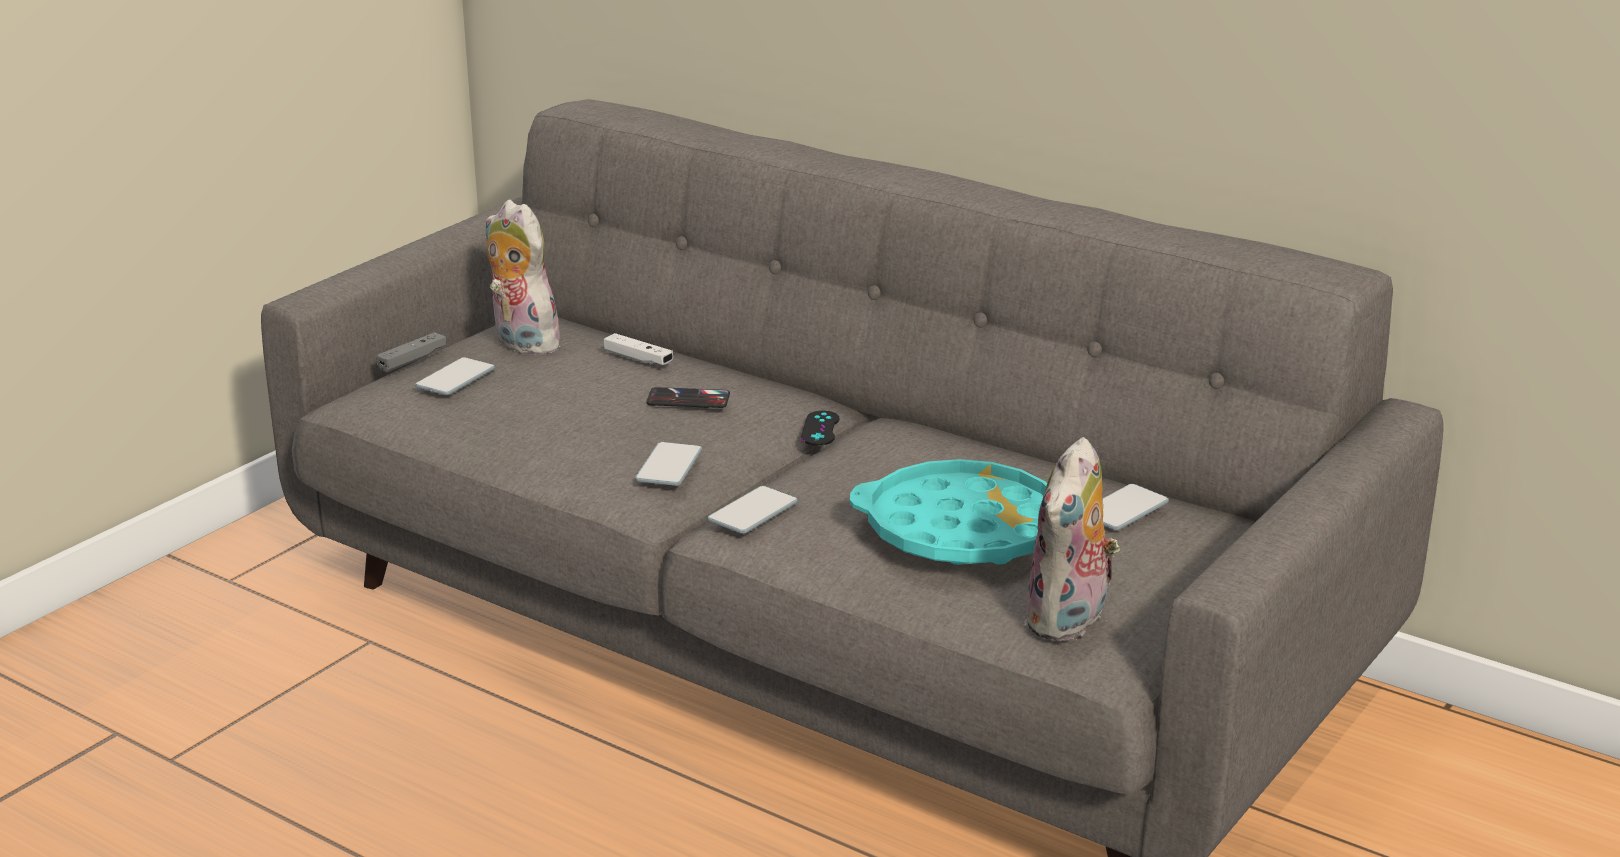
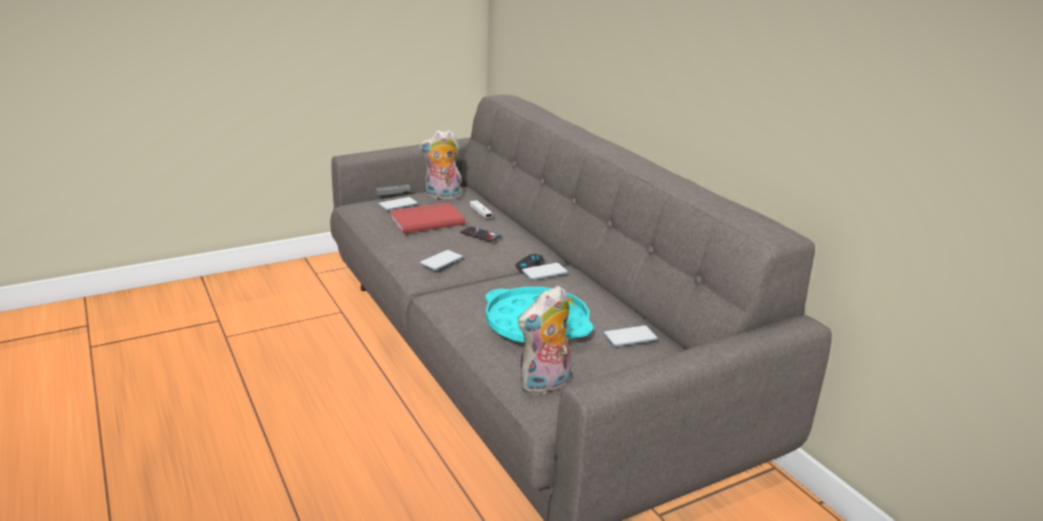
camera: 25 degrees right, 0 degrees up
(521, 343) = (442, 197): plush toy -> plush toy turned 75 degrees counterclockwise
(552, 396) = (426, 220): none -> red book
(753, 512) = (454, 290): phone -> phone (544, 272)

